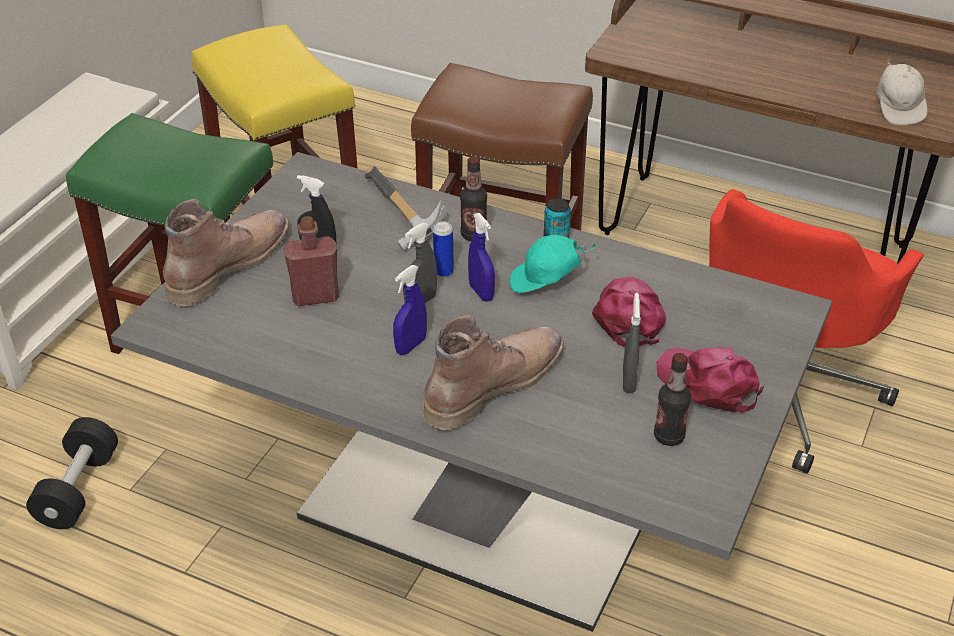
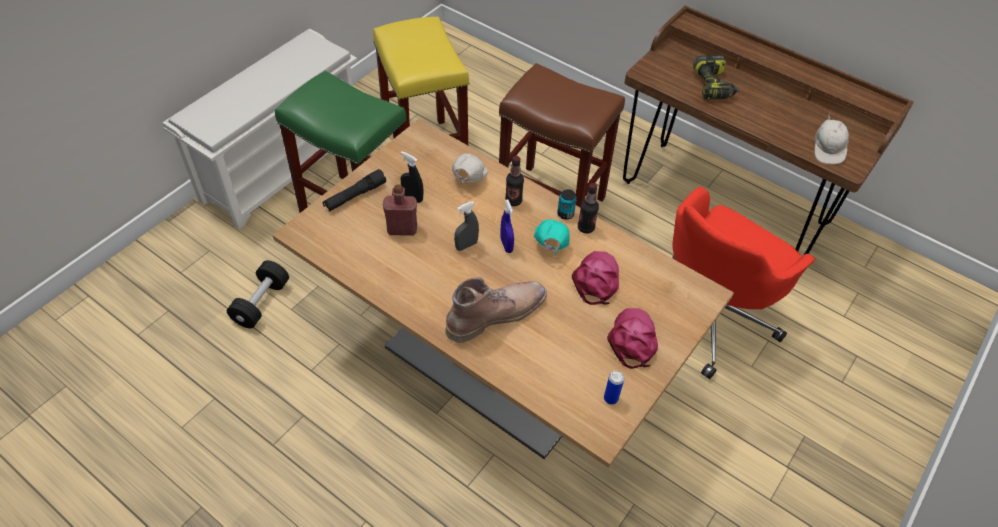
camera: 10 degrees right, 10 degrees up
(228, 264) = (355, 196): brown boot -> black flashlight
(396, 216) = (468, 178): hammer -> white cap
(410, 346) = (451, 276): blue spray bottle -> none
(443, 272) = (487, 225): can -> can (610, 398)
(476, 511) = (494, 364): grey dining table -> brown dining table
(546, 282) = (550, 245): turquoise cap -> turquoise cap turned 90 degrees clockwise
(628, 381) = (582, 328): grey spray bottle -> none
(669, 436) = (595, 374): bottle -> bottle (586, 228)
(709, 384) = (633, 340): pink cap -> pink cap turned 45 degrees clockwise
(715, 54) = (713, 86): none -> power drill

